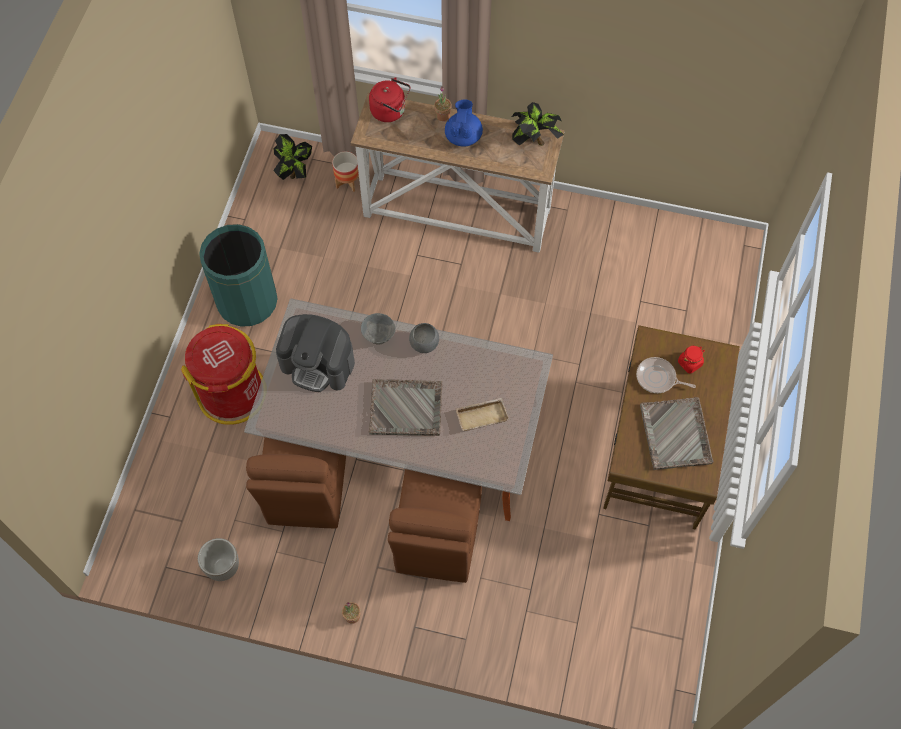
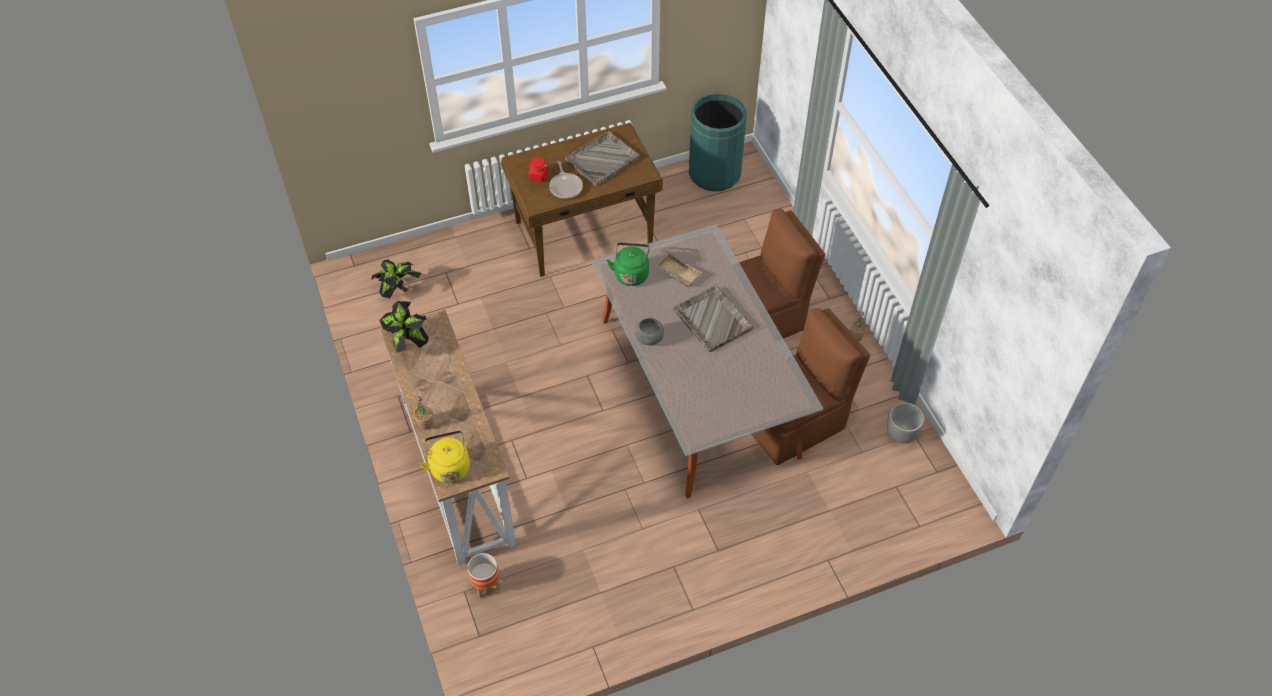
camera: 125 degrees left, 10 degrees down
(233, 393) = (767, 527): red trash can -> none
(247, 301) = (676, 579): green trash can -> green trash can (714, 173)
(295, 172) = (505, 640): potted plant -> potted plant (399, 291)
(318, 363) = (726, 396): coffee machine -> none
(379, 335) = (666, 372): grey bowl -> none
(390, 111) = (449, 466): red kettle -> yellow kettle
(463, 136) = (439, 395): blue teapot -> none
(510, 376) = (631, 273): none -> green kettle

